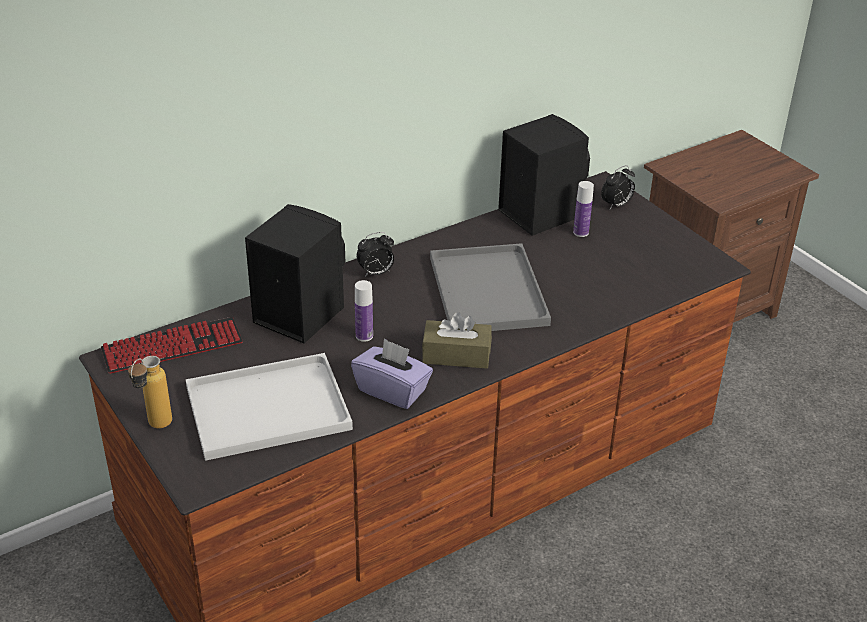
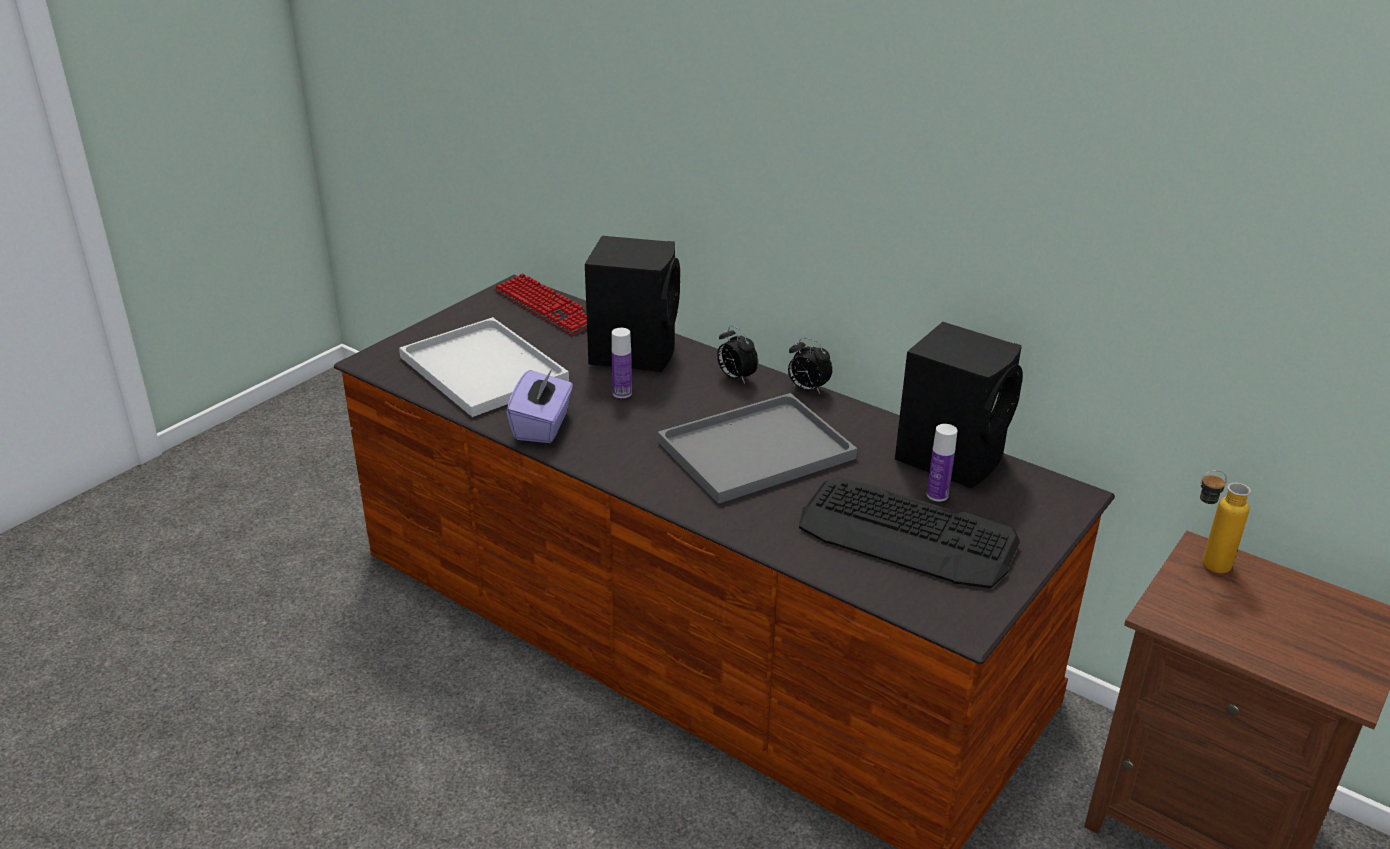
camera: 70 degrees right, 5 degrees down
(155, 428) = (433, 326): bottle -> bottle (1204, 565)
(456, 355) = (622, 451): brown tissue box -> none
(616, 205) = (1031, 514): alarm clock -> alarm clock (807, 389)
(621, 257) = (907, 535): none -> keyboard

